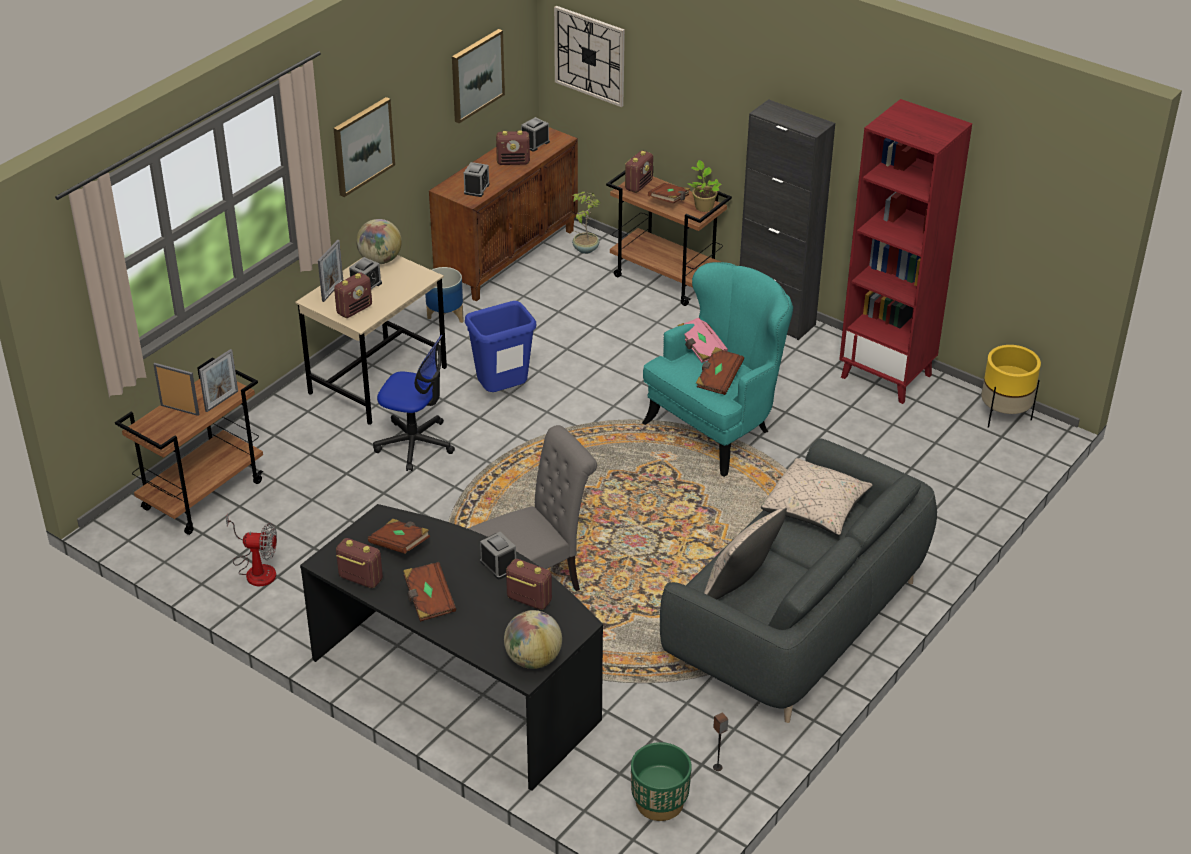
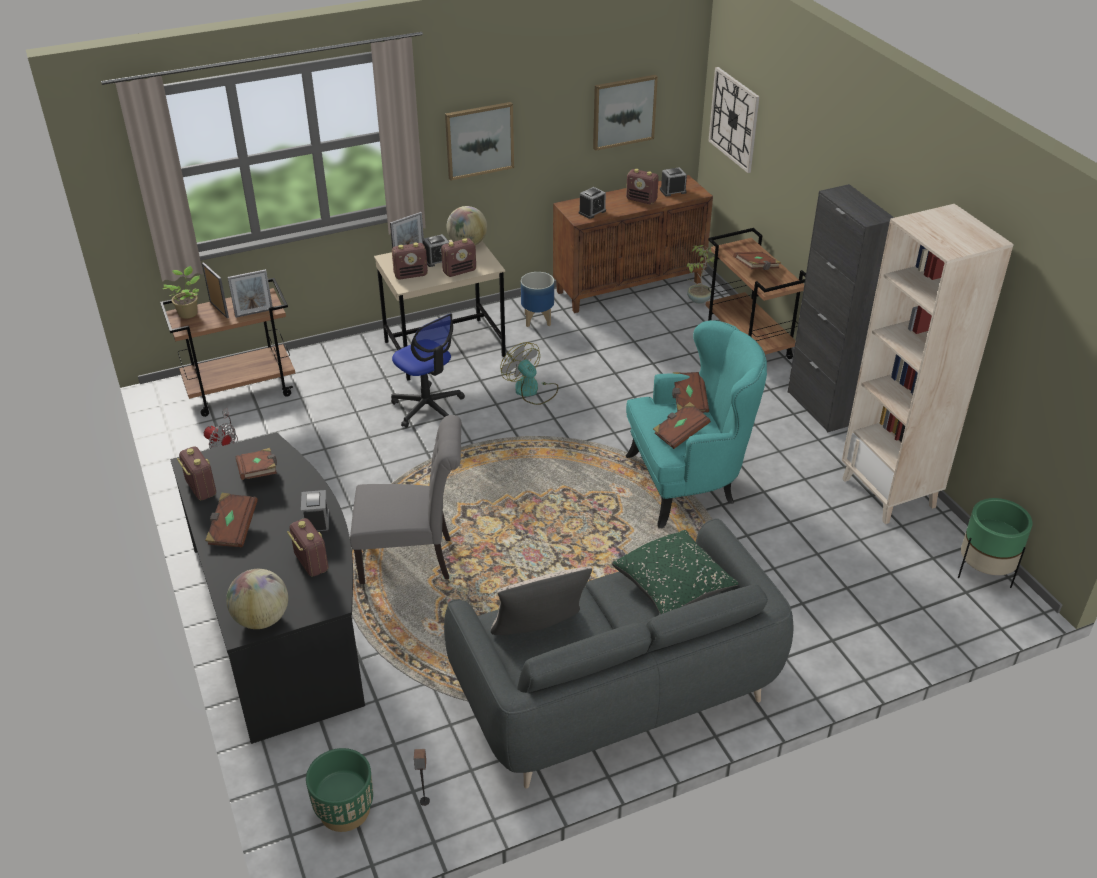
camera: 30 degrees right, 0 degrees up
(502, 393) = (531, 391): blue trash can -> fan
(638, 185) = (740, 248): radio -> radio (459, 271)
(701, 348) = (688, 401): pink book -> brown book
(703, 206) = (783, 281): potted plant -> potted plant (188, 313)
(815, 509) = (673, 586): beige pillow -> green pillow
(887, 376) = (889, 493): red bookcase -> beige bookcase
(1004, 415) = (984, 572): yellow planter -> green planter

